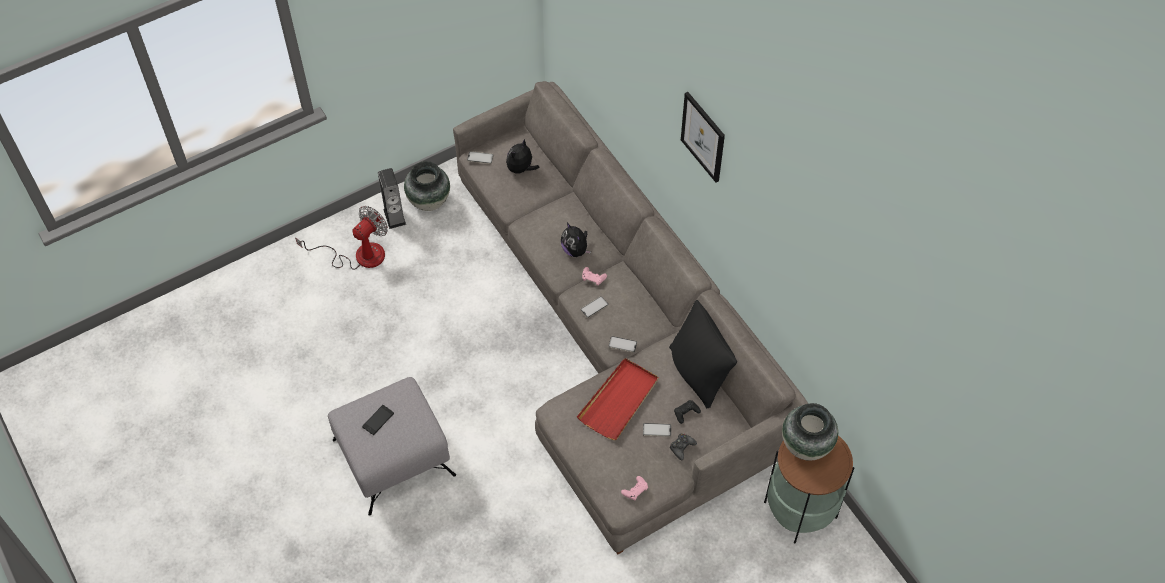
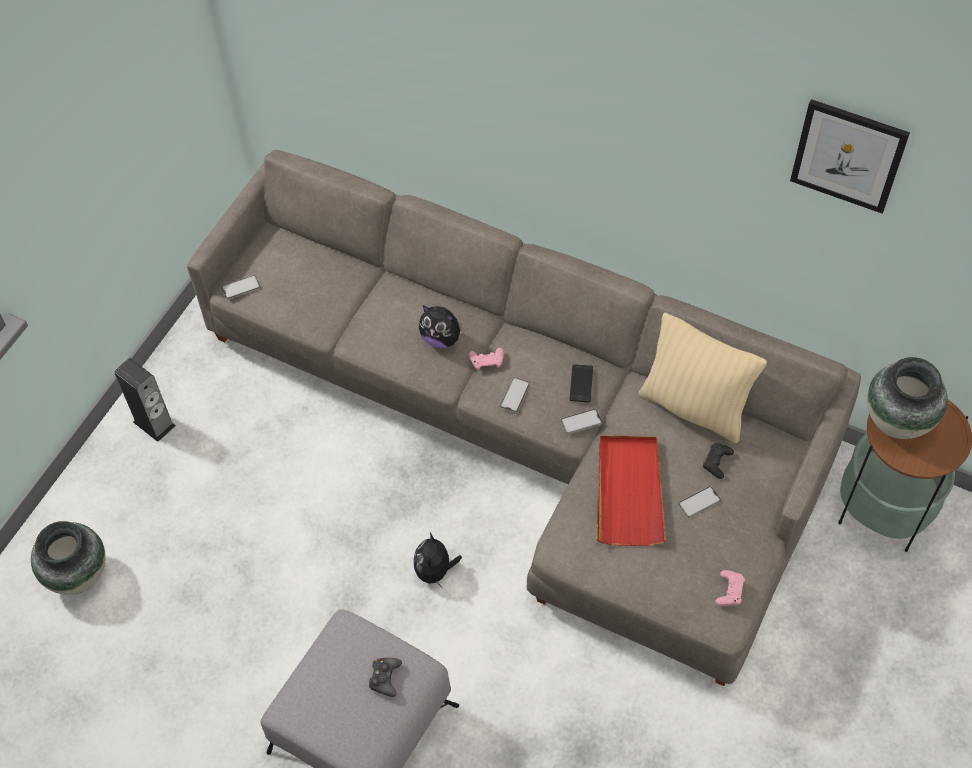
camera: 30 degrees left, 0 degrees up
(359, 255) = (139, 495): fan -> none
(378, 420) = (340, 691): phone -> phone (581, 383)
(429, 201) = (187, 382): vase -> vase (79, 574)
(521, 169) = (303, 276): plush toy -> plush toy (435, 571)
(681, 447) = (743, 507): black game controller -> black game controller (385, 678)
(698, 373) = (694, 407): black pillow -> beige pillow
(703, 136) = (594, 89): picture -> picture (848, 155)

